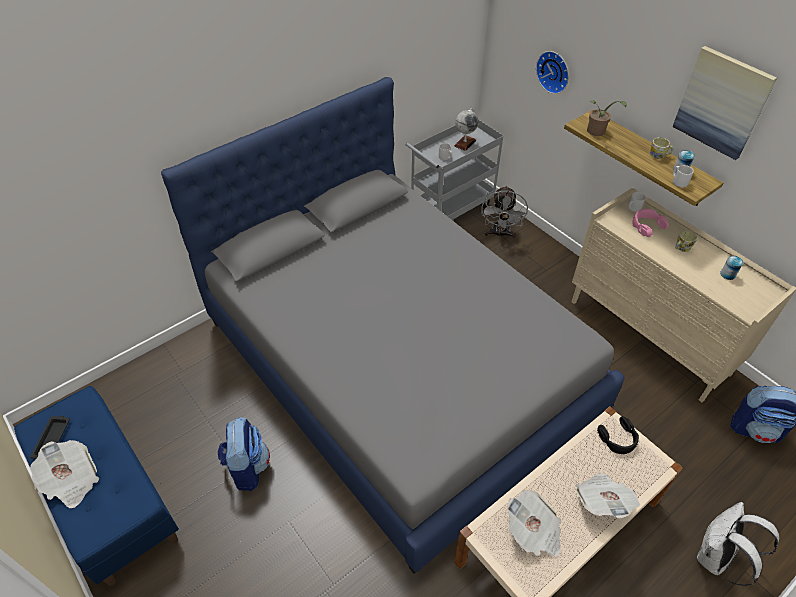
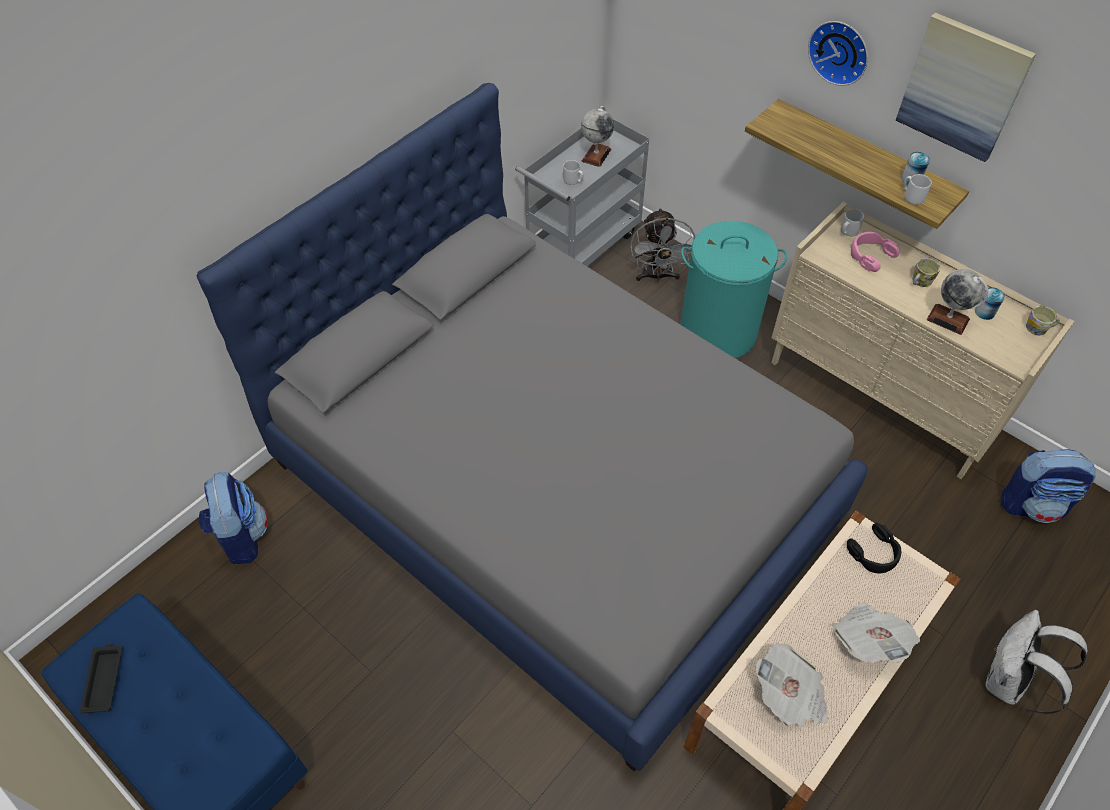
camera: 10 degrees left, 5 degrees up
(71, 481) = (149, 735): newspaper -> none
(247, 467) = (377, 666): backpack -> backpack (240, 536)
(536, 276) = (718, 331): none -> turquoise laundry basket
(554, 71) = (719, 47): wall clock -> wall clock (840, 51)
(597, 132) = (791, 134): potted plant -> none
(659, 155) = (880, 159): mug -> mug (1039, 328)
(698, 276) = (948, 319): none -> globe

